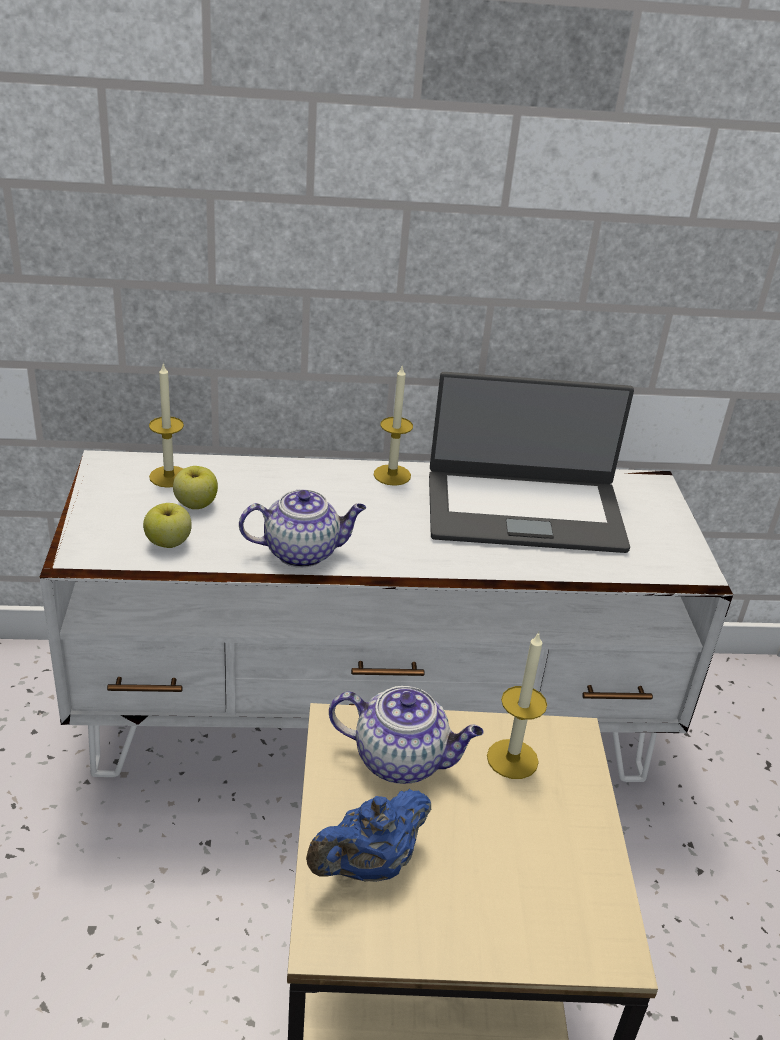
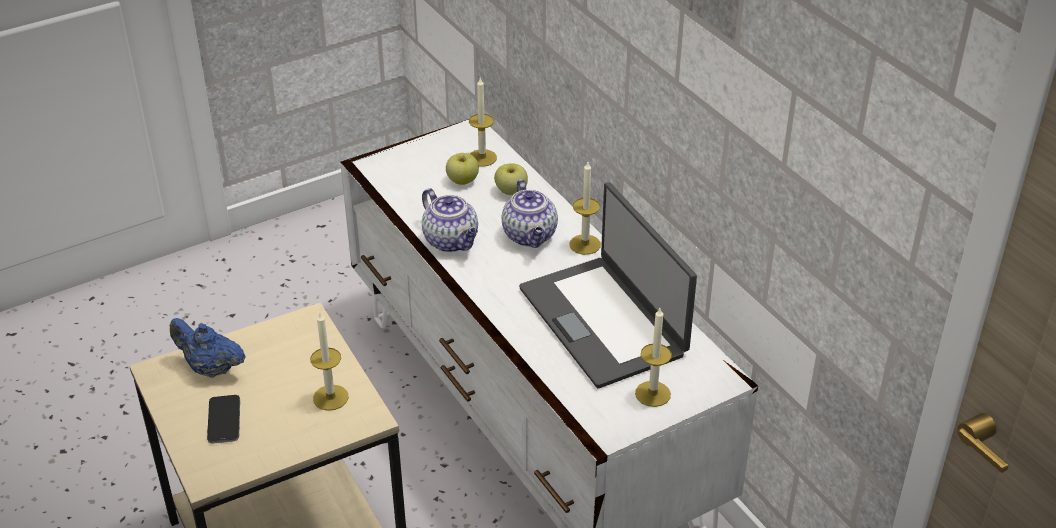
camera: 65 degrees right, 5 degrees up
(168, 543) = (412, 188): apple -> apple (511, 191)
(402, 760) = (297, 353): teapot -> teapot (530, 236)
(496, 888) = (224, 420): none -> phone
(652, 526) = (652, 394): none -> candle

